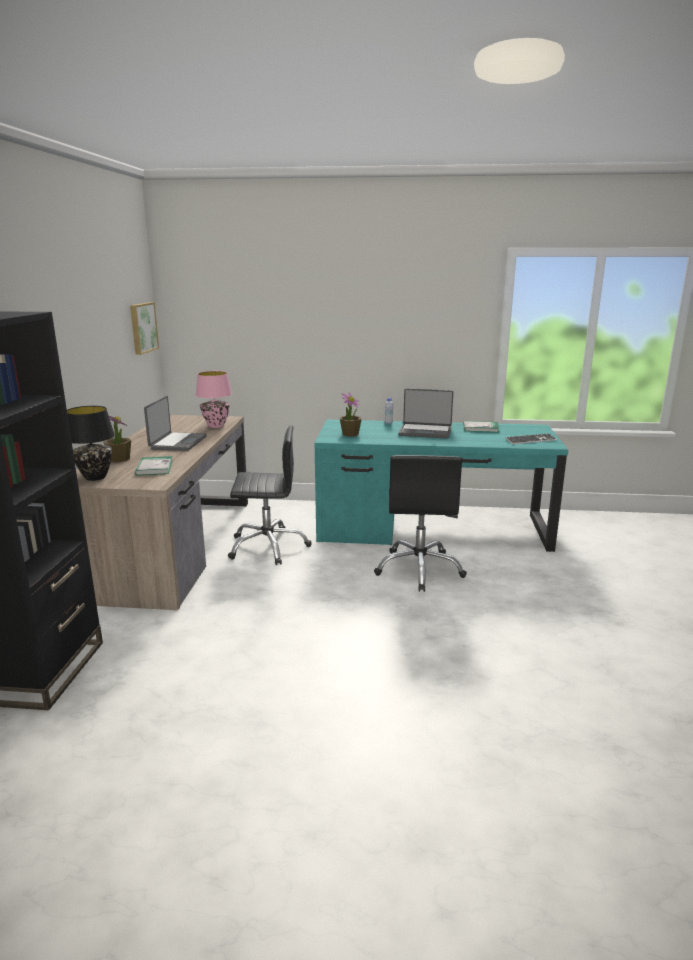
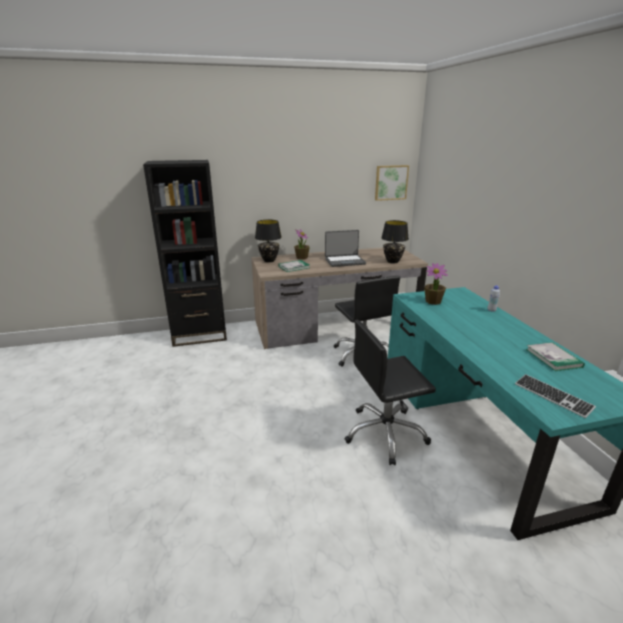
camera: 70 degrees right, 5 degrees up
(215, 426) = (392, 261): pink table lamp -> black table lamp
(425, 432) = (488, 330): laptop -> none

